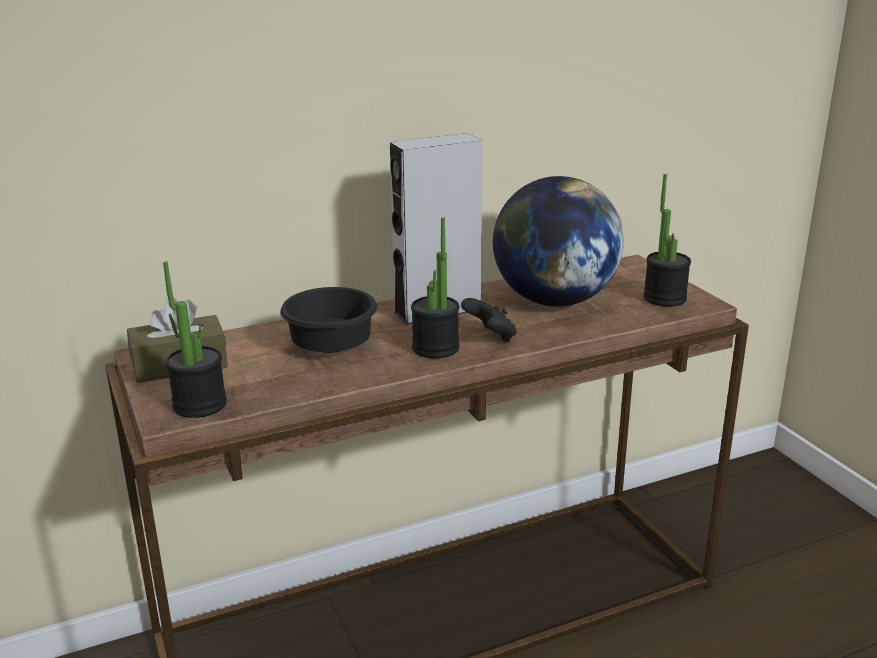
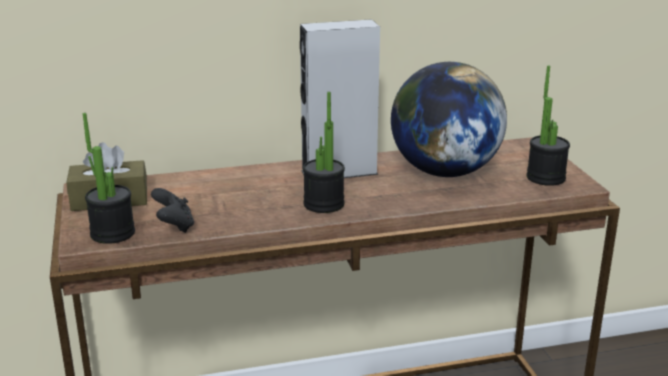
camera: 10 degrees right, 0 degrees up
(333, 348) = (238, 196): black bowl -> none
(491, 337) = (375, 199): black game controller -> black game controller (174, 226)

